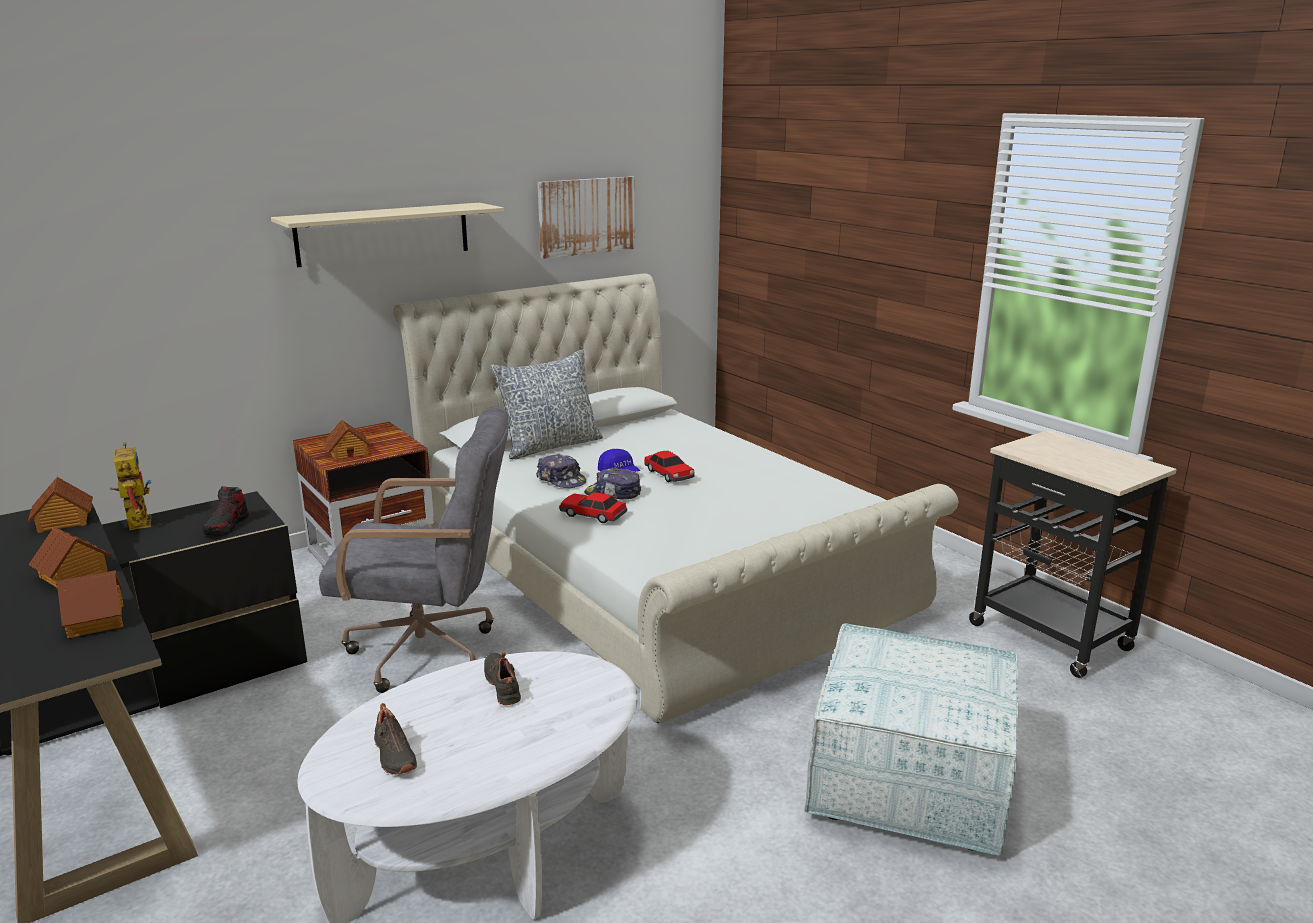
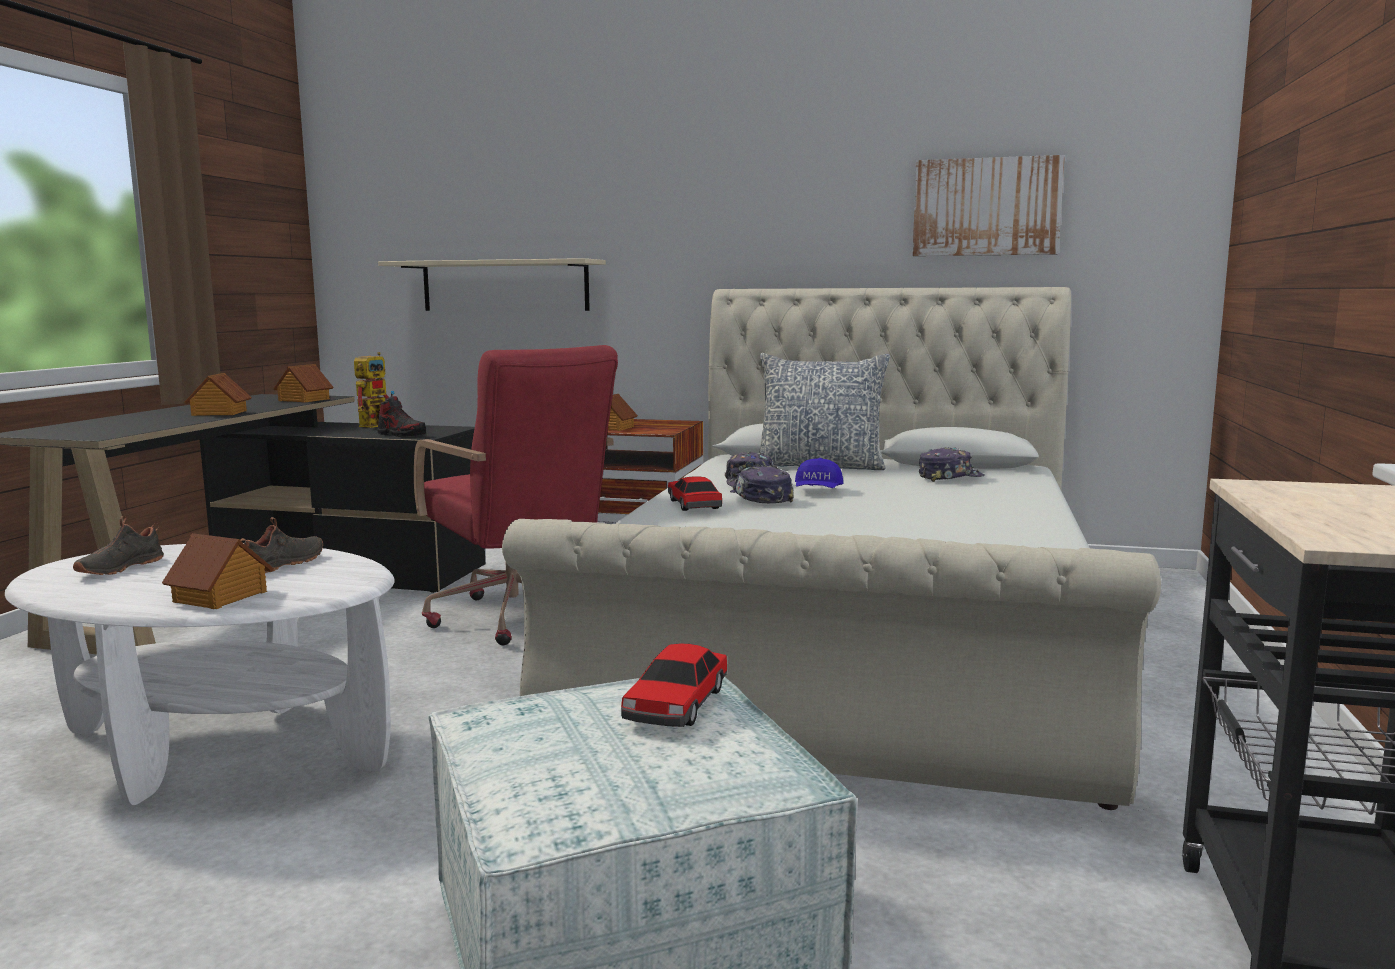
camera: 50 degrees right, 10 degrees down
(97, 620) = (148, 426): toy house -> toy house (221, 596)
(227, 526) = (401, 434): shoe -> shoe turned 120 degrees counterclockwise
(383, 234) = (721, 214): beige shelf -> beige shelf (505, 286)
(431, 653) = (518, 620): grey office chair -> red office chair
(650, 434) = (950, 477): none -> cap
(669, 474) = (866, 501): toy car -> toy car (676, 705)

